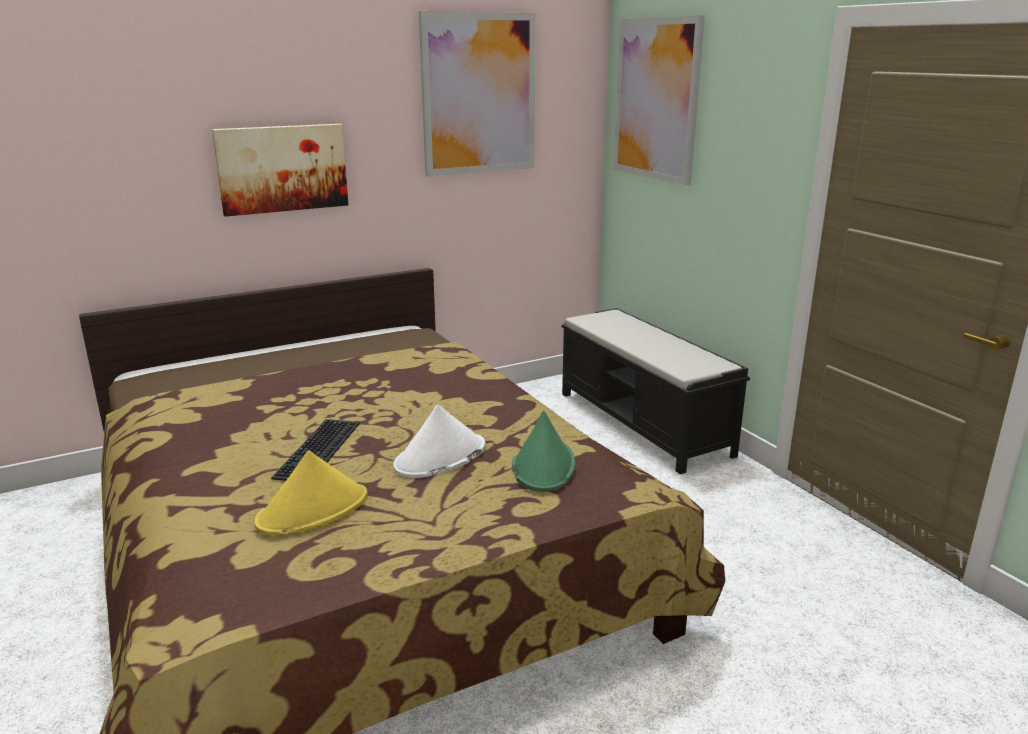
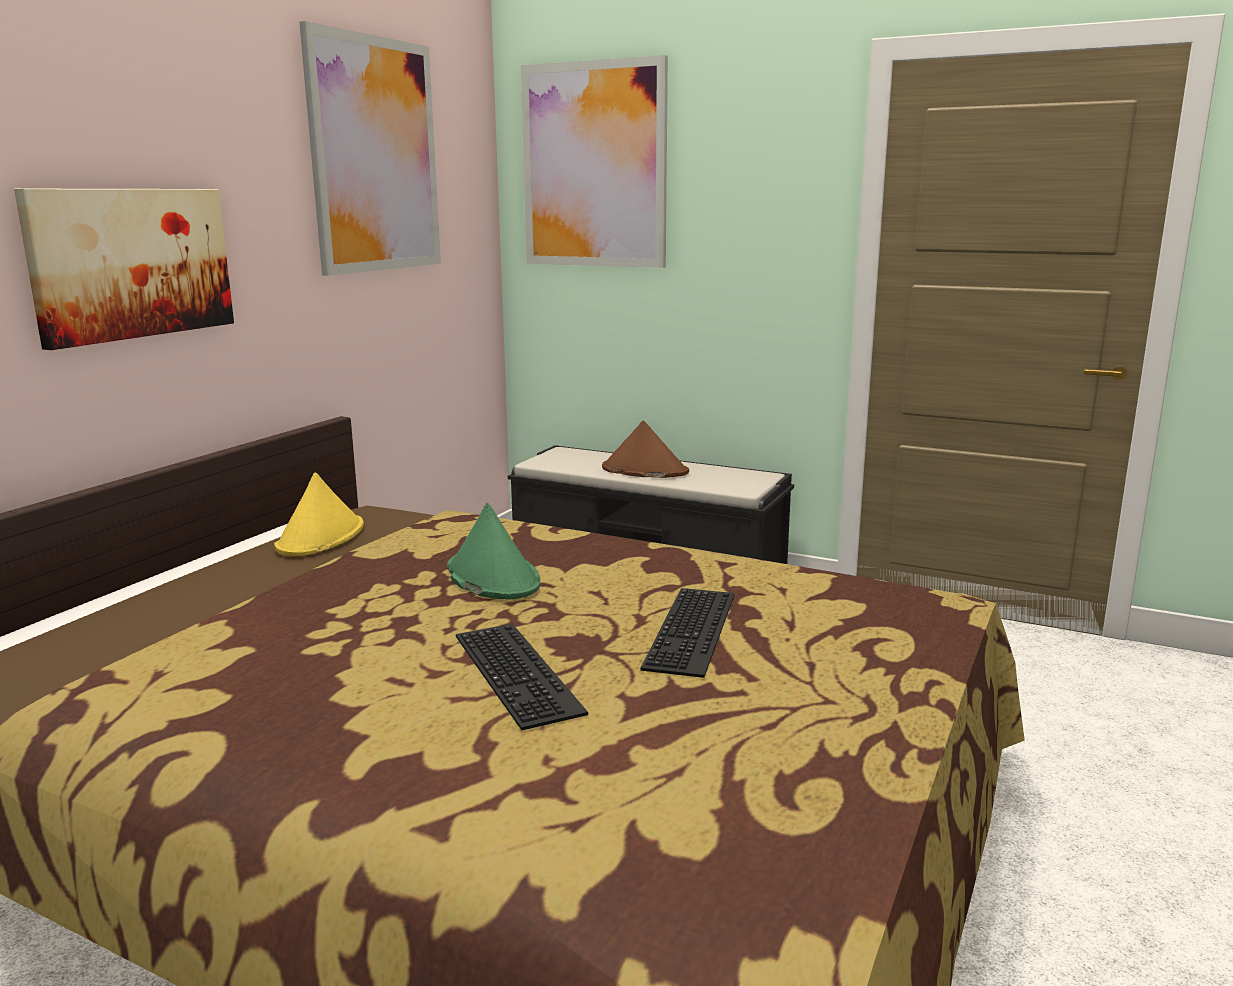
camera: 35 degrees left, 5 degrees down
(313, 510) = (659, 744): yellow hat -> yellow hat (321, 537)
(440, 457) = (694, 631): white hat -> keyboard
(543, 466) = (821, 604): green hat -> green hat (492, 577)
(642, 341) = (644, 470): none -> brown hat

